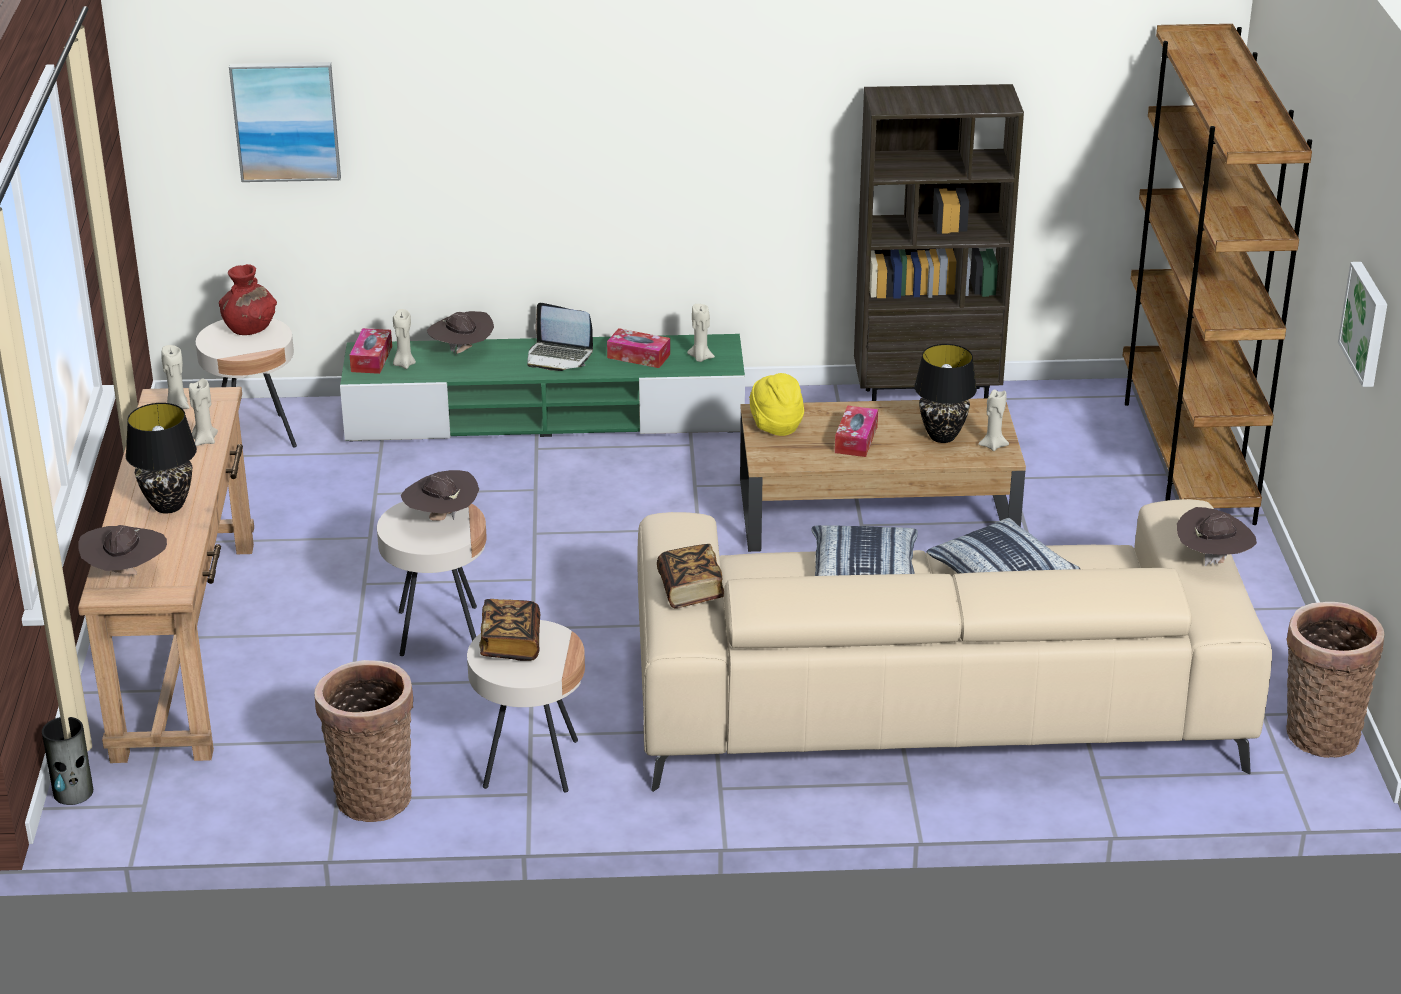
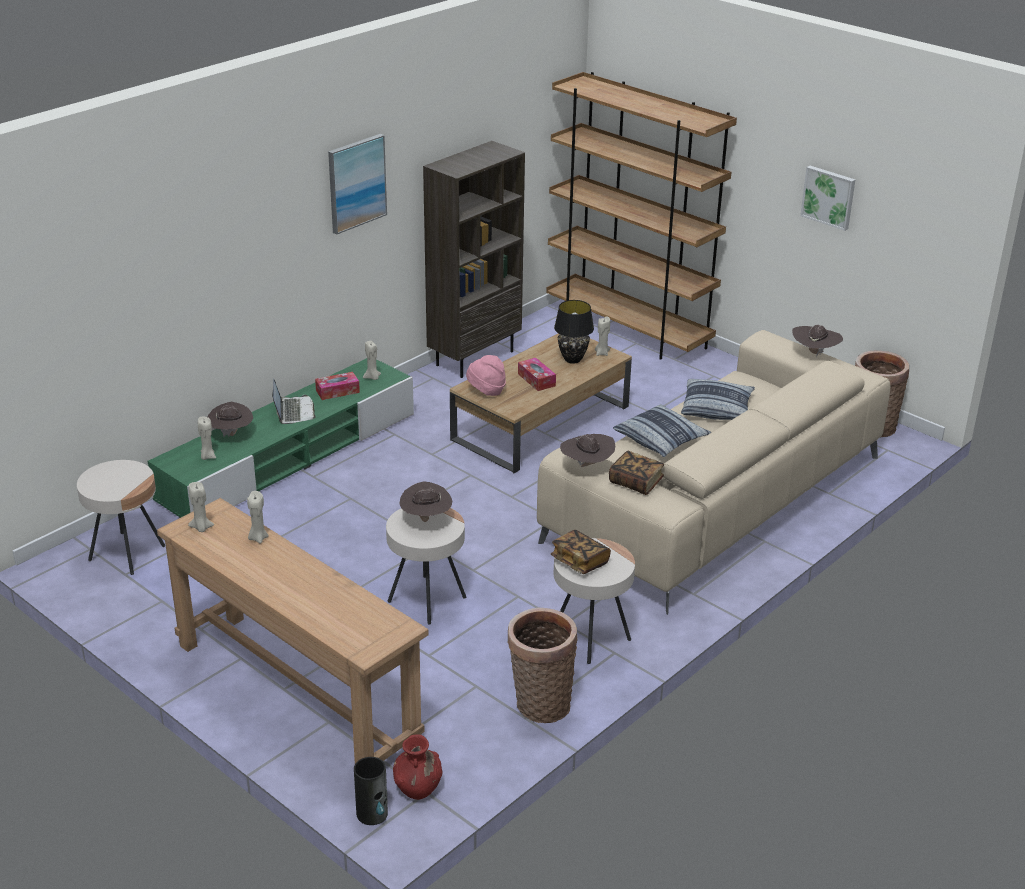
camera: 45 degrees left, 0 degrees up
(126, 574) = (359, 635): brown hat -> brown hat (586, 466)
(169, 506) = (308, 584): black table lamp -> none
(249, 328) = (109, 473): red vase -> red vase (418, 788)
(286, 121) = (92, 306): picture -> picture (356, 183)
(371, 359) = (181, 463): tissue box -> none
(559, 357) = (293, 411): laptop -> laptop turned 75 degrees counterclockwise
(775, 425) = (486, 391): yellow hat -> pink hat

